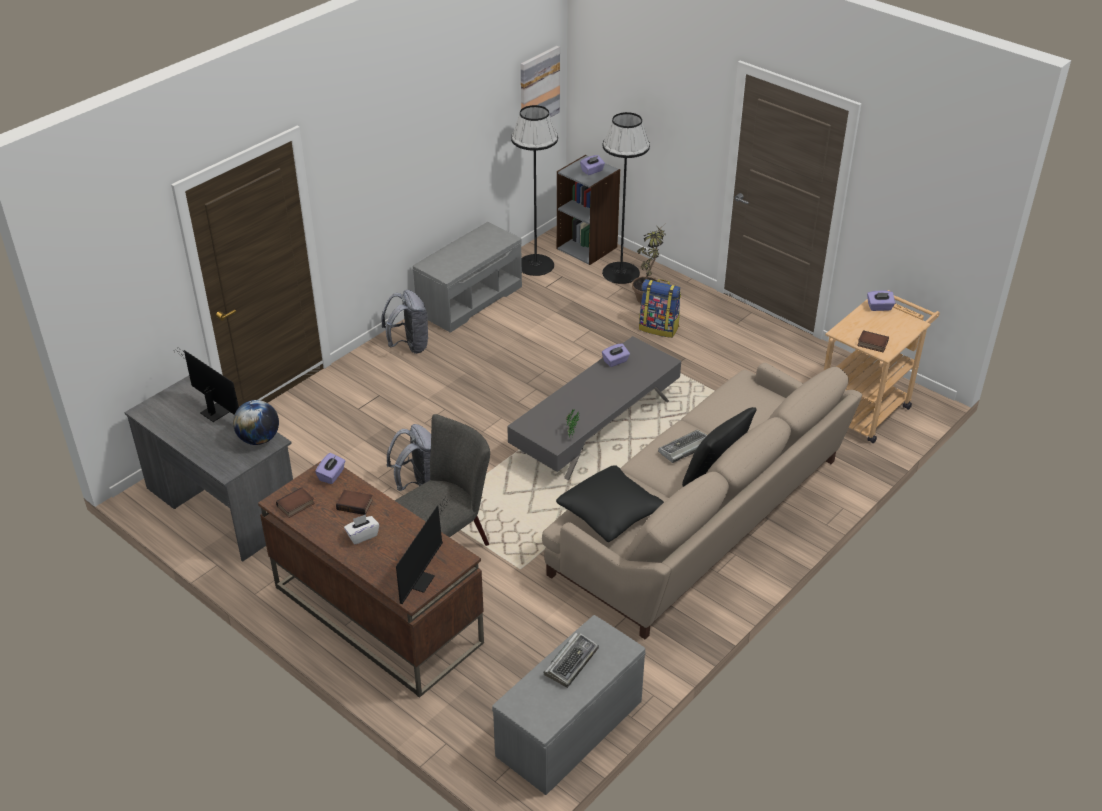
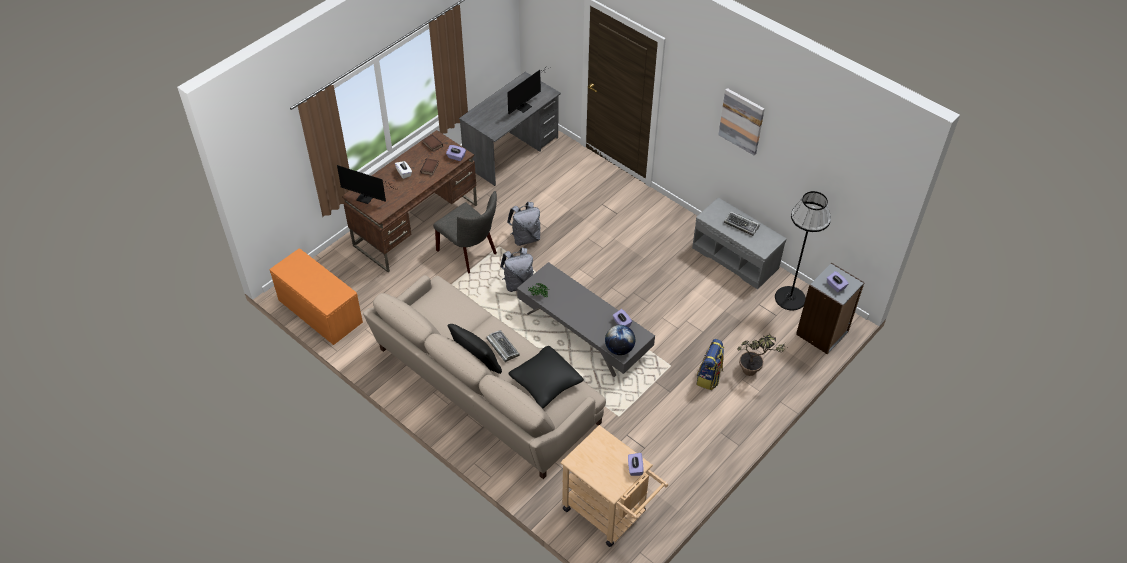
camera: 90 degrees right, 10 degrees up
(259, 439) = (497, 127): globe -> globe (619, 349)
(409, 345) = (674, 226): grey backpack -> grey backpack (518, 283)
(539, 88) = (865, 205): picture -> picture (742, 121)
(570, 730) = (319, 311): grey bench -> orange bench
(571, 662) = (321, 281): keyboard -> keyboard (742, 225)
(610, 513) = (443, 304): black pillow -> black pillow (545, 382)
(621, 272) = (787, 355): black floor lamp -> none
(871, 344) = (583, 454): book -> none

